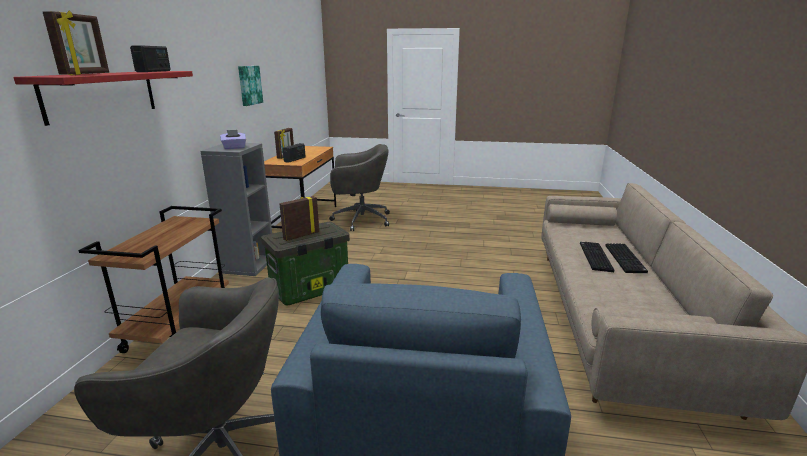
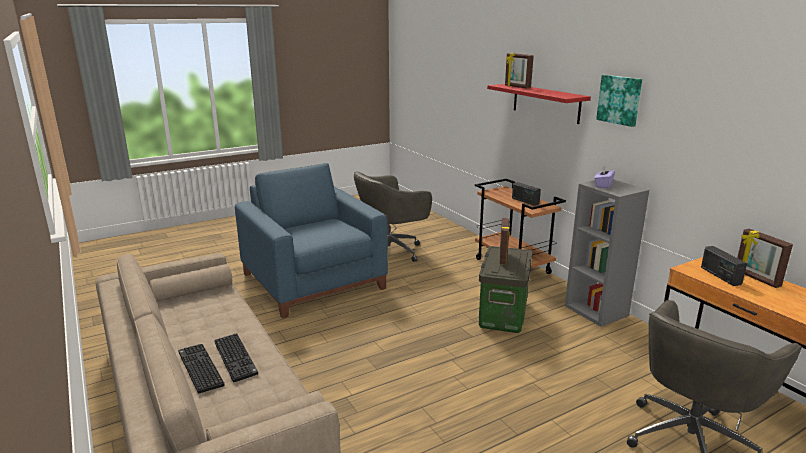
camera: 140 degrees right, 0 degrees up
(154, 71) = (560, 94): radio -> radio (525, 201)
(249, 85) = (741, 147): picture -> picture (620, 100)

